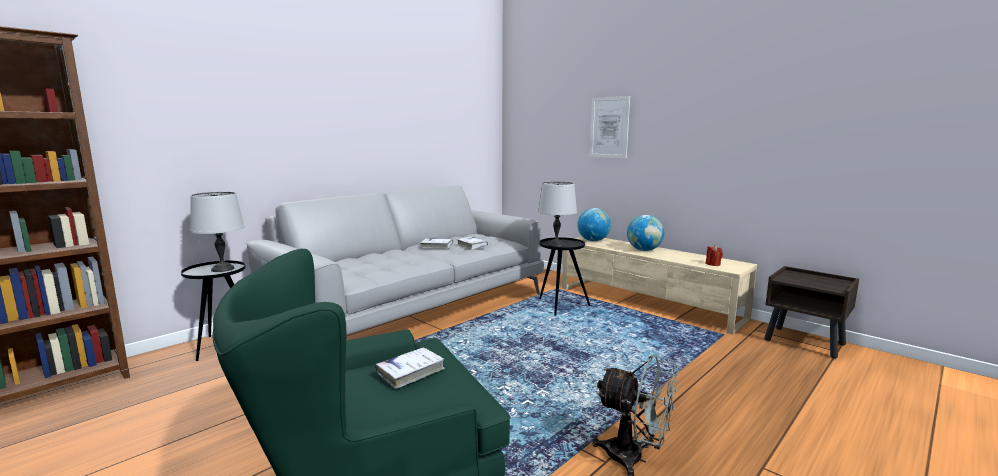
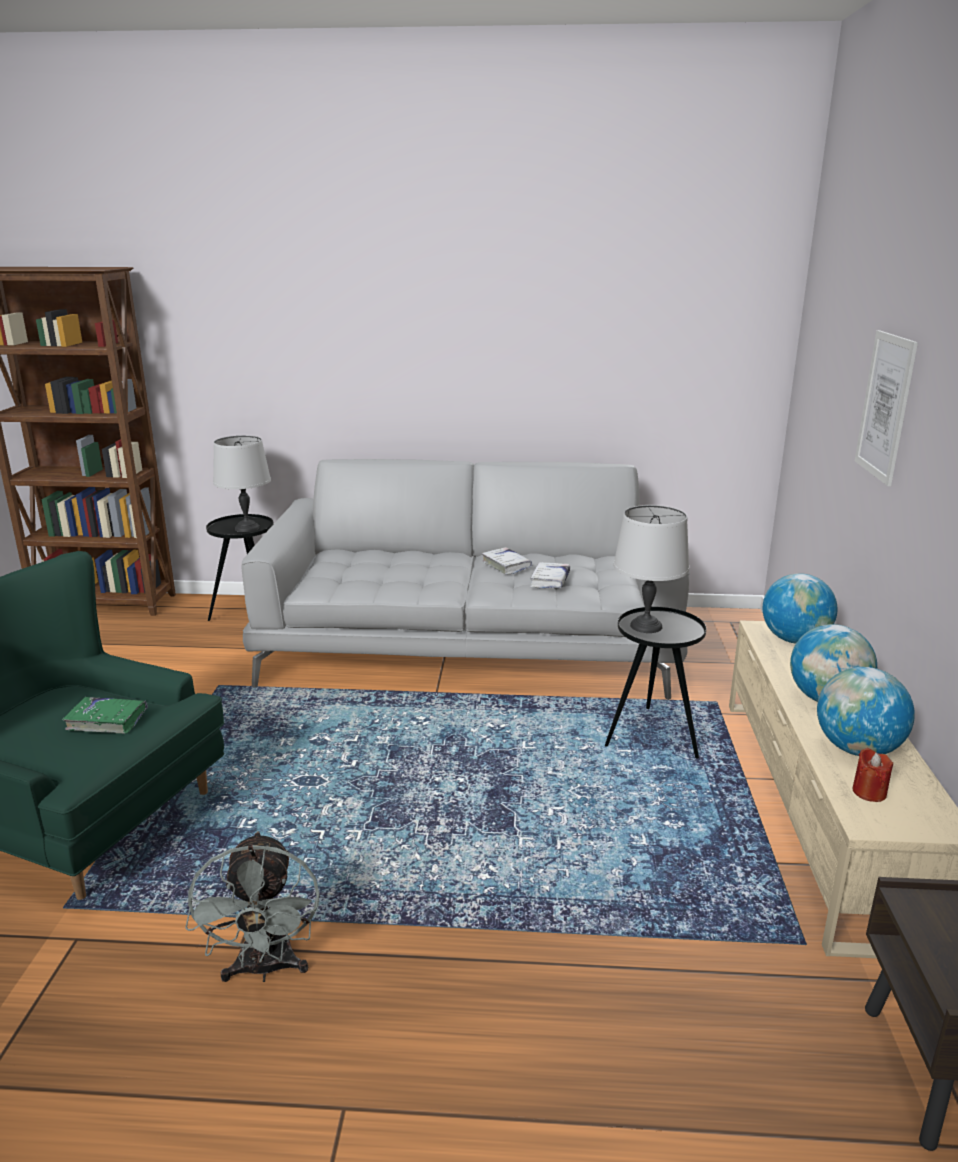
camera: 50 degrees right, 10 degrees up
(410, 372) = (107, 721): white book -> green book
(683, 257) = (857, 749): none -> globe

